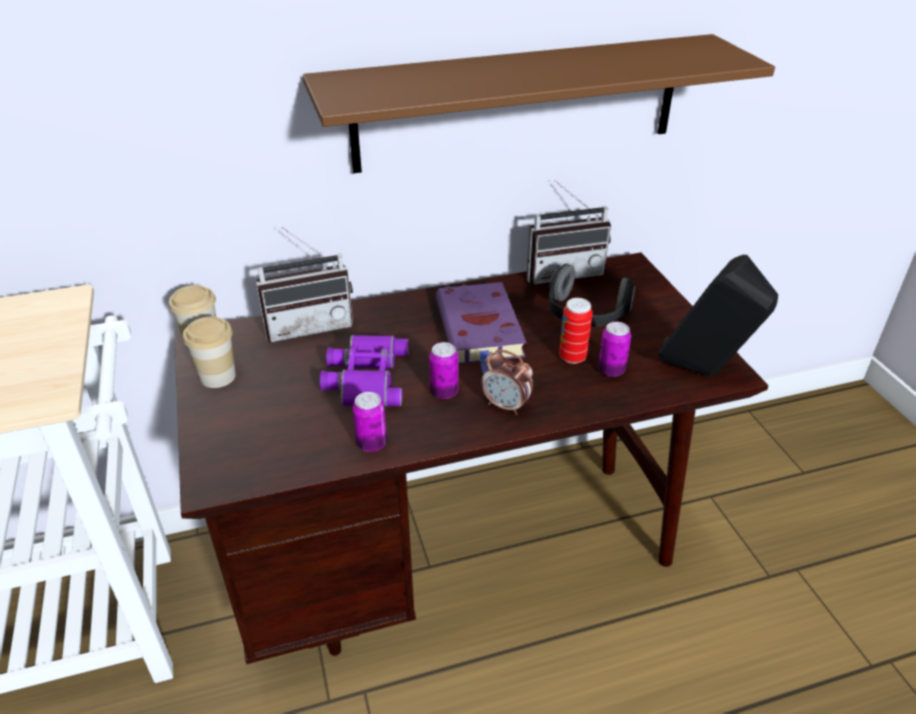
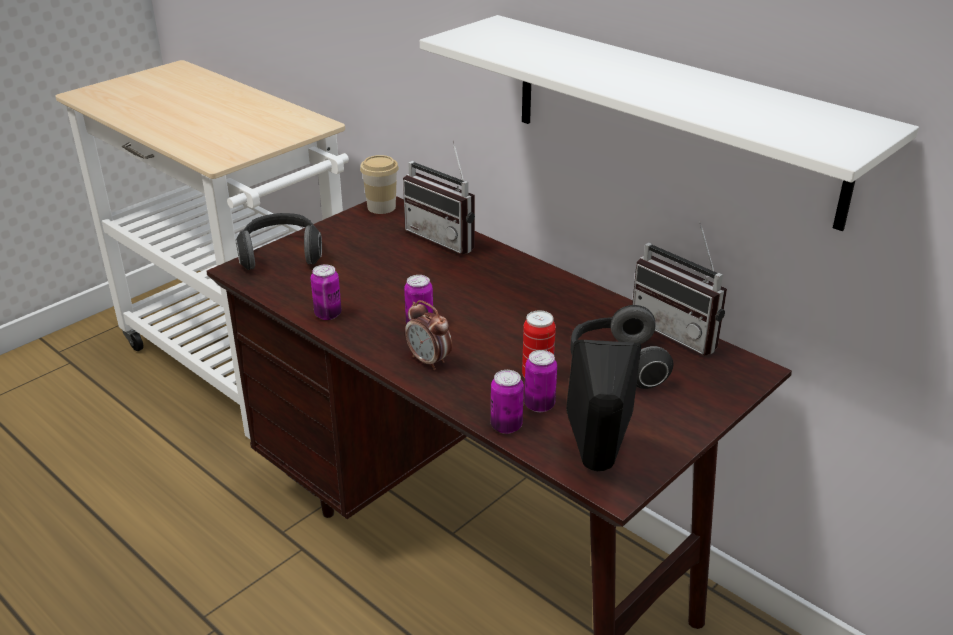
camera: 60 degrees right, 5 degrees down
(216, 441) = (281, 254): none -> headphones
(218, 376) = (349, 228): cup -> none
(365, 377) = (404, 284): purple binoculars -> none
(480, 331) = (524, 316): purple book -> none
(506, 406) = (429, 361): alarm clock -> alarm clock turned 45 degrees counterclockwise
(518, 103) = (672, 117): brown shelf -> white shelf
(628, 397) = (506, 426): none -> can

